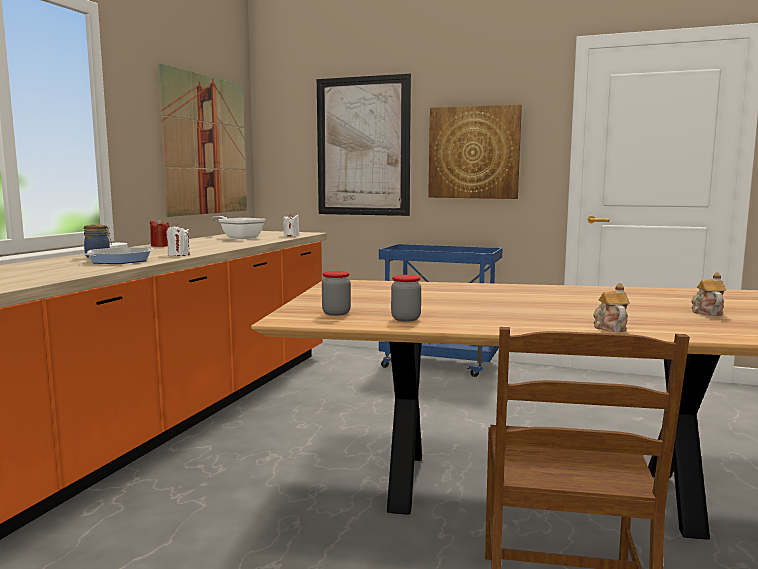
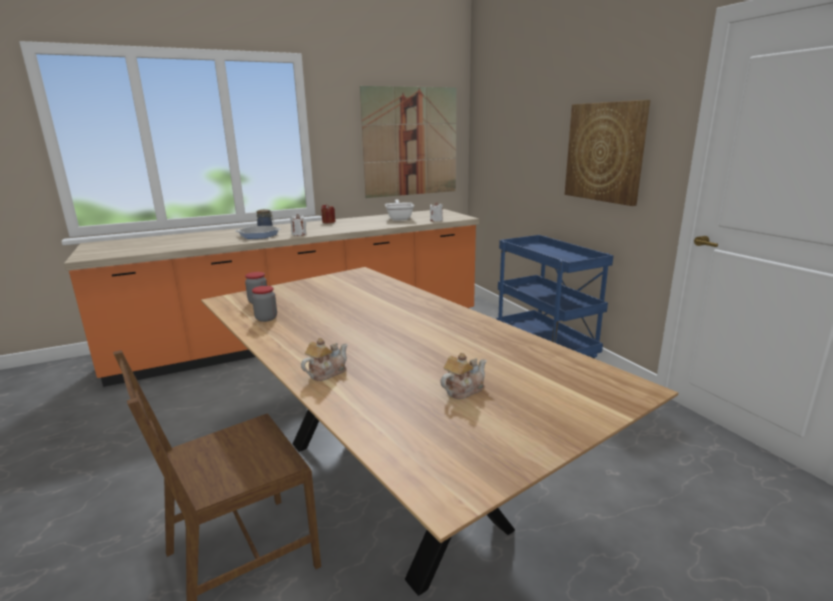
camera: 45 degrees right, 10 degrees up
(363, 146) = (528, 141): picture -> none

